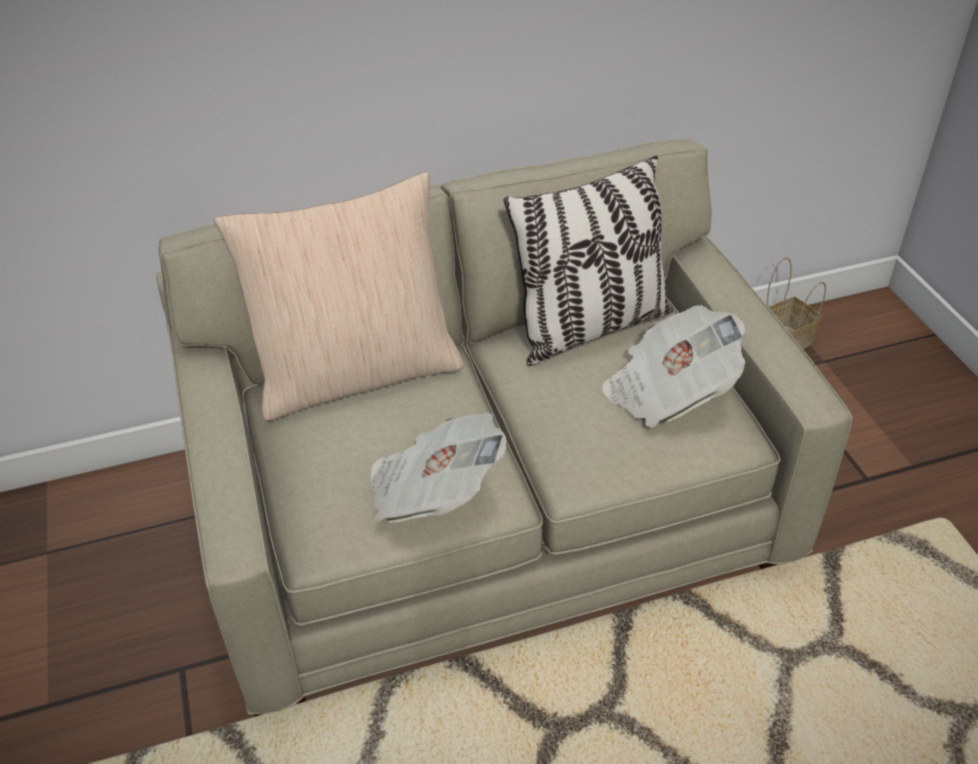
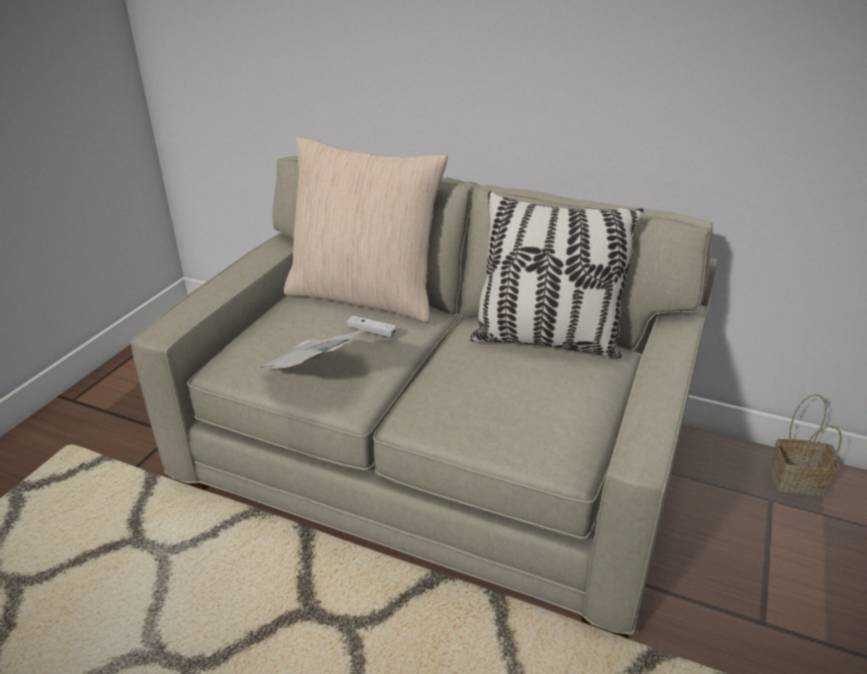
camera: 40 degrees right, 10 degrees down
(425, 411) = (371, 332): none -> white game controller
(669, 391) = (548, 403): newspaper -> none

